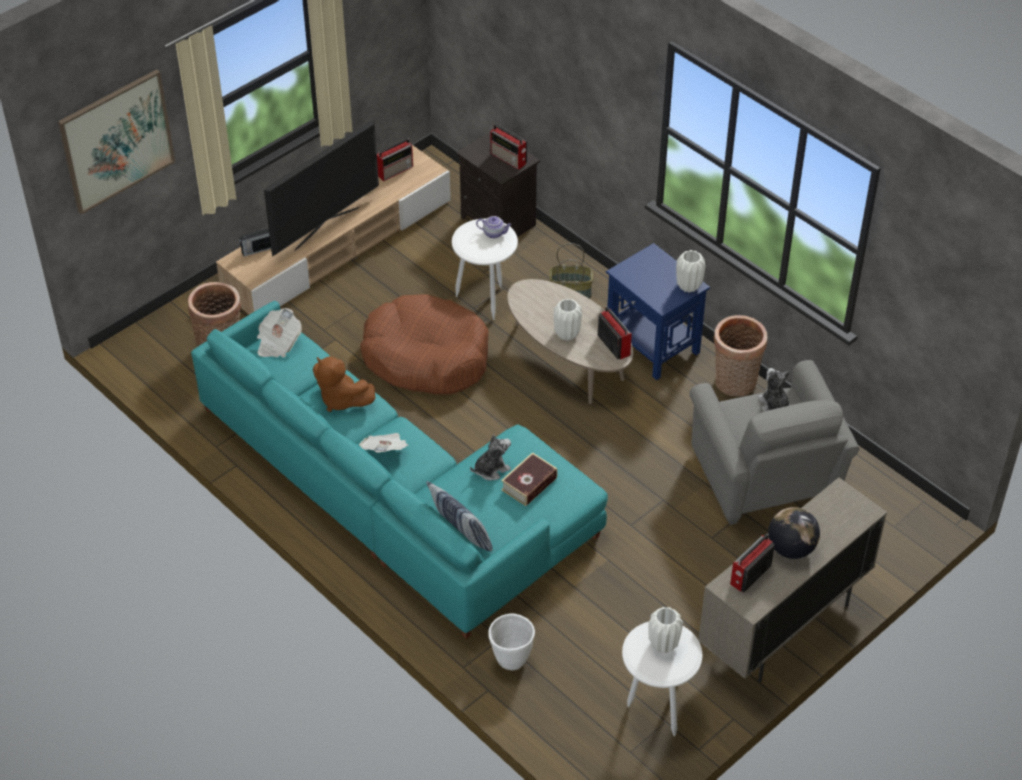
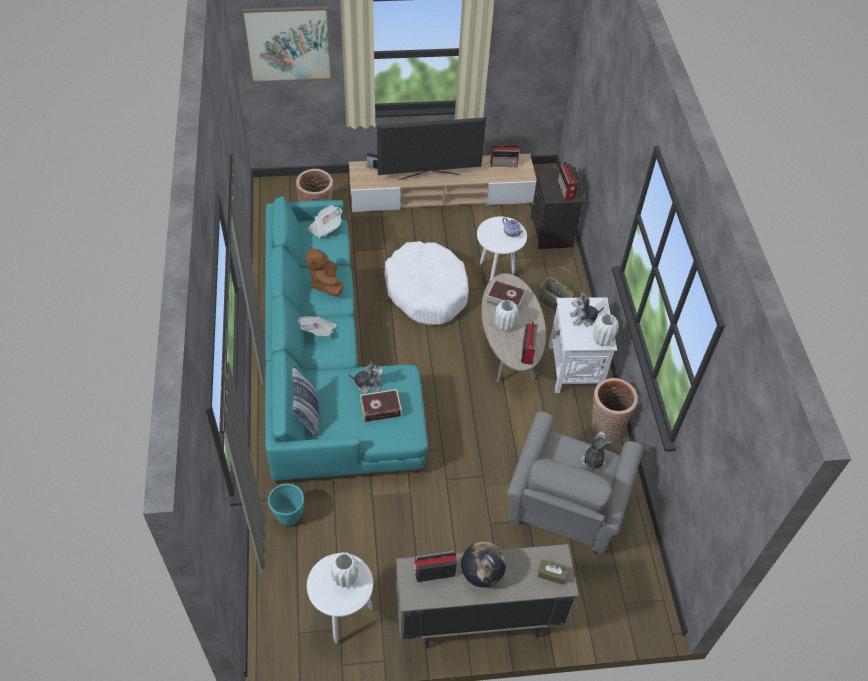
camera: 35 degrees right, 5 degrees up
(426, 357) = (426, 291): brown dog bed -> white dog bed
(511, 660) = (289, 516): white planter -> turquoise planter
(542, 308) = (505, 299): none -> book
(651, 275) = (583, 318): none -> plush toy
(653, 346) = (574, 369): blue side table -> white side table
(850, 510) = (552, 574): none -> brown tissue box

